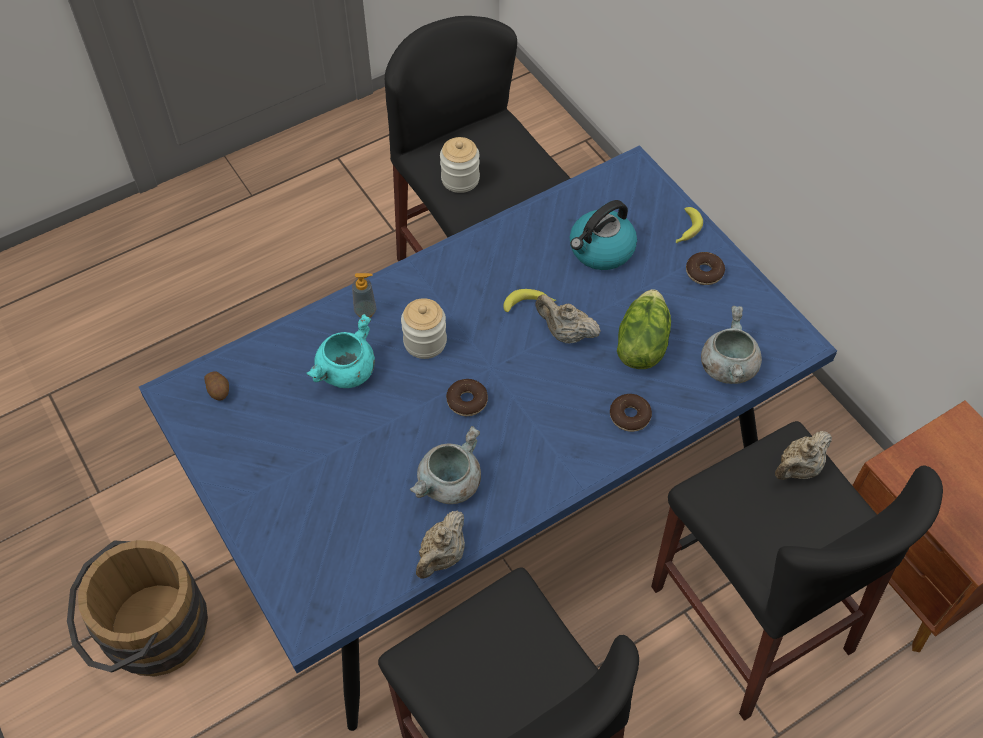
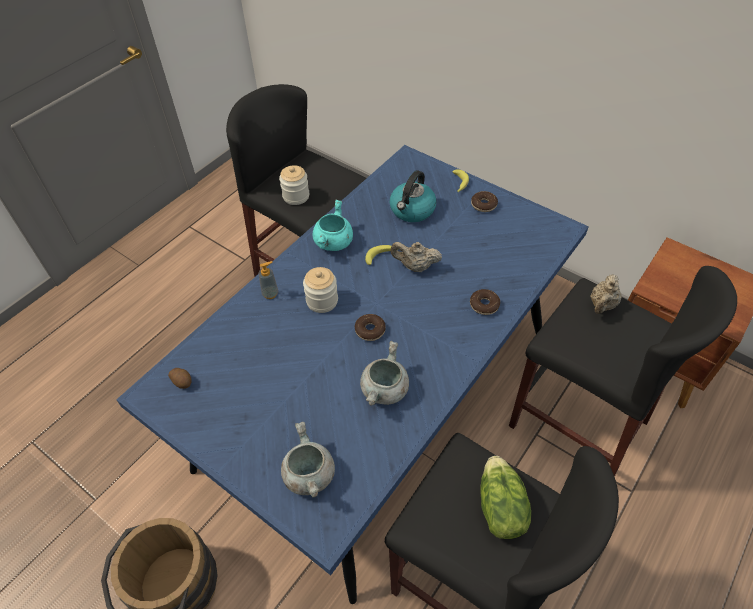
camera: 20 degrees left, 5 degrees down
(346, 372) = (274, 338): turquoise cooking pot -> turquoise cooking pot (334, 243)
(442, 556) = (404, 443): beige teapot -> none
(640, 344) = (467, 259): lettuce -> lettuce (499, 507)
(727, 366) = (528, 255): grey cooking pot -> grey cooking pot (308, 475)

